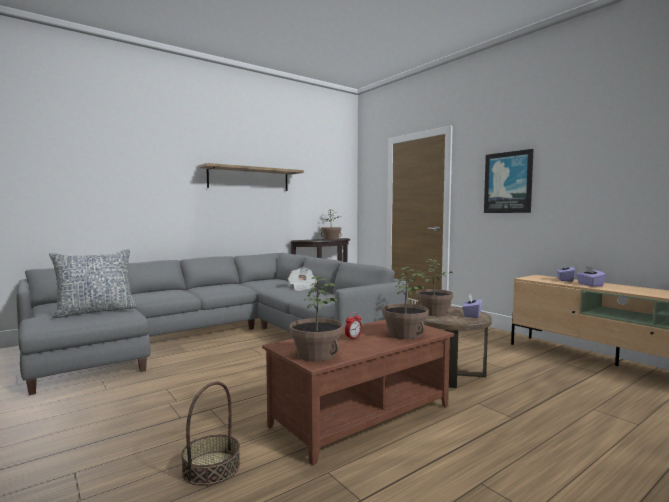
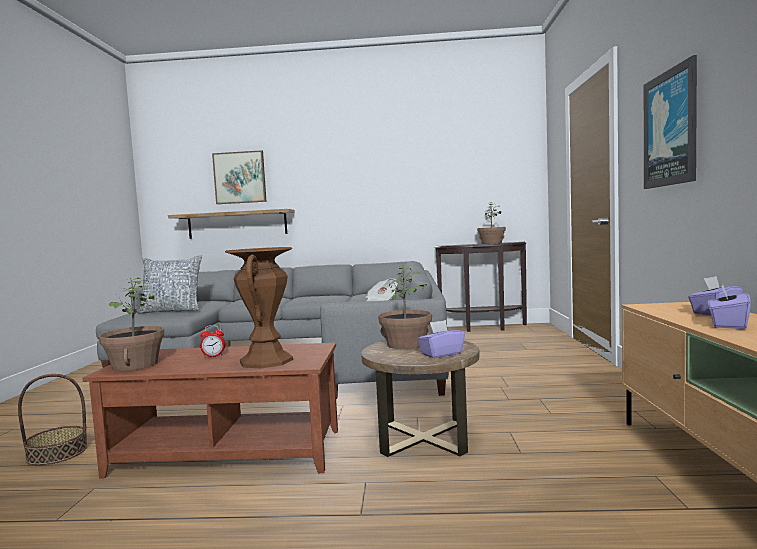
camera: 40 degrees right, 0 degrees up
(116, 167) = (240, 177): none -> picture
(249, 179) = (378, 174): shelf -> shelf (237, 224)
(404, 334) = (266, 361): potted plant -> brown vase

